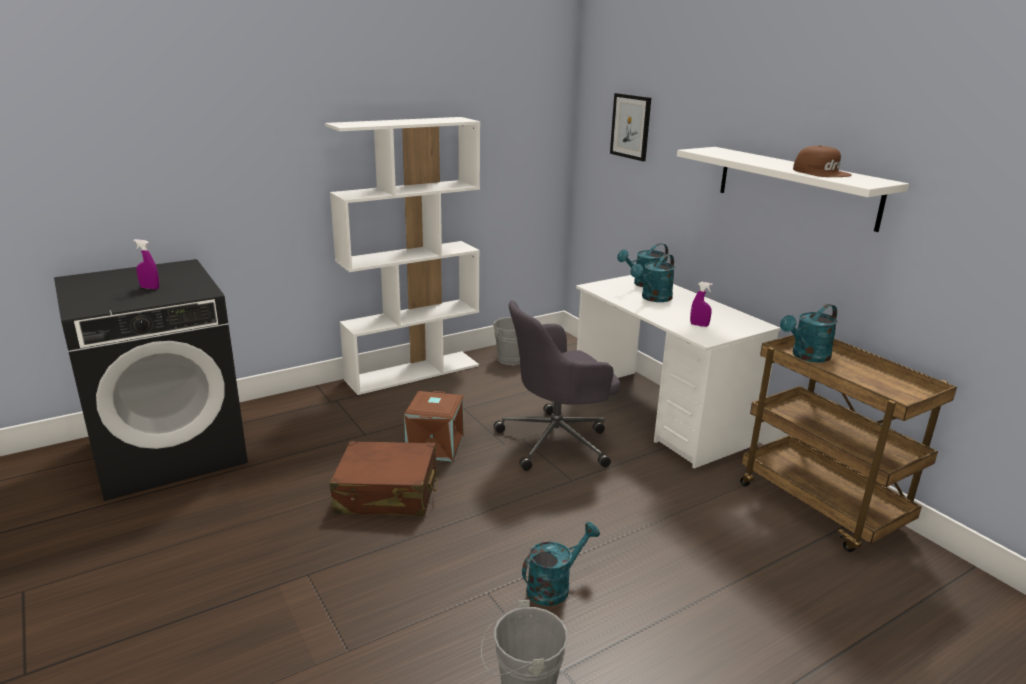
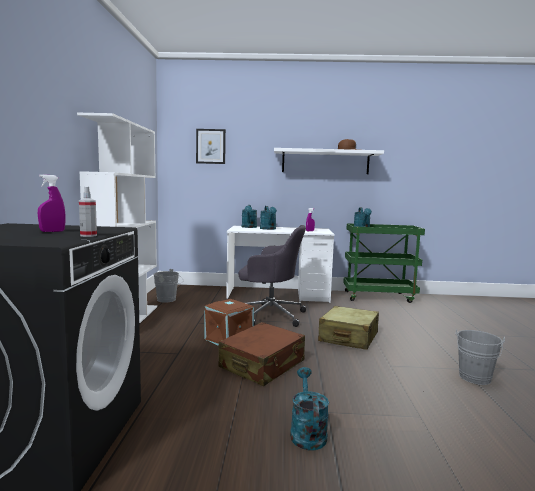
camera: 55 degrees left, 15 degrees down
(134, 304) = (88, 235): none -> spray bottle
(553, 529) = (348, 337): none -> beige suitcase
(554, 586) = (396, 350): turquoise watering can -> turquoise watering can (307, 432)
(557, 441) = (270, 315): grey office chair -> grey office chair turned 90 degrees counterclockwise
(822, 507) = (379, 297): brown cart -> green cart

